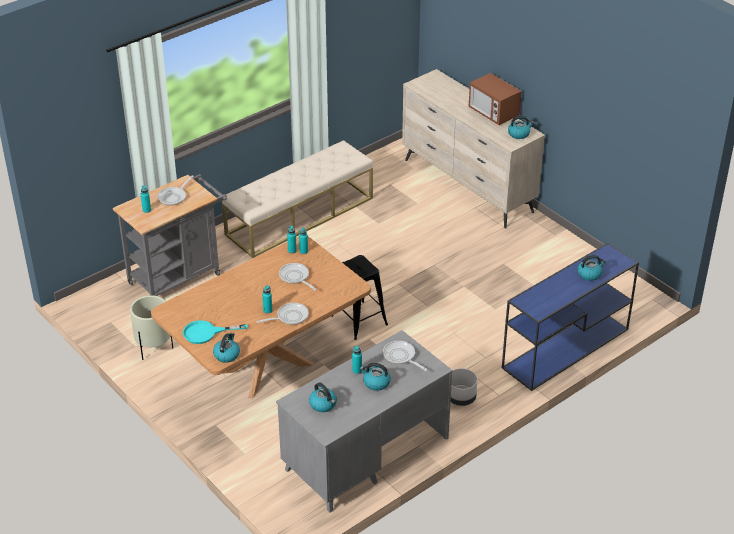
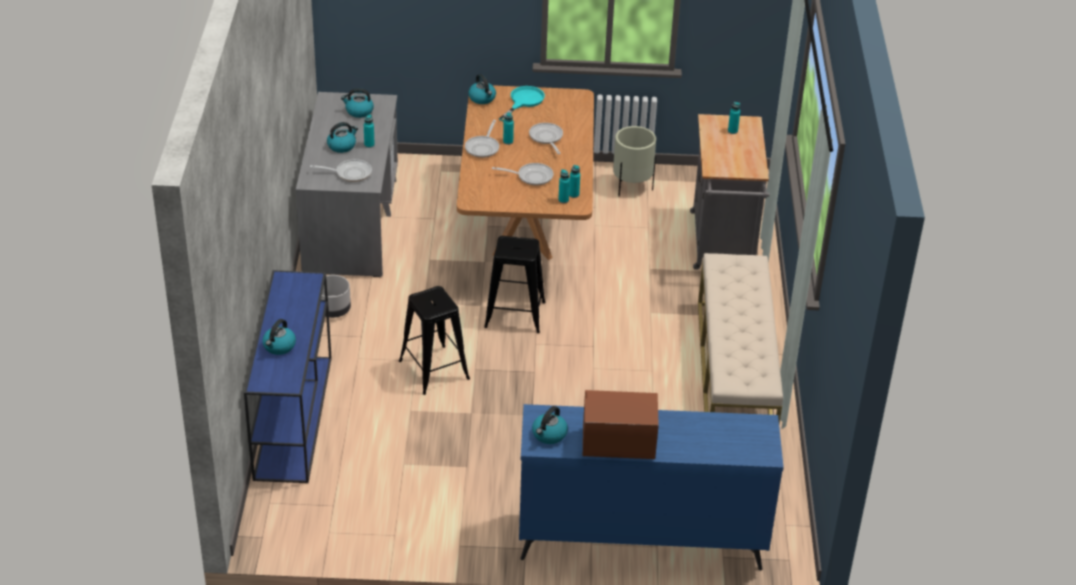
camera: 130 degrees right, 0 degrees up
(174, 197) = (736, 154): frying pan -> frying pan (546, 138)
(451, 321) = (434, 370): none -> black stool
(468, 186) = (639, 540): beige dresser -> blue dresser

